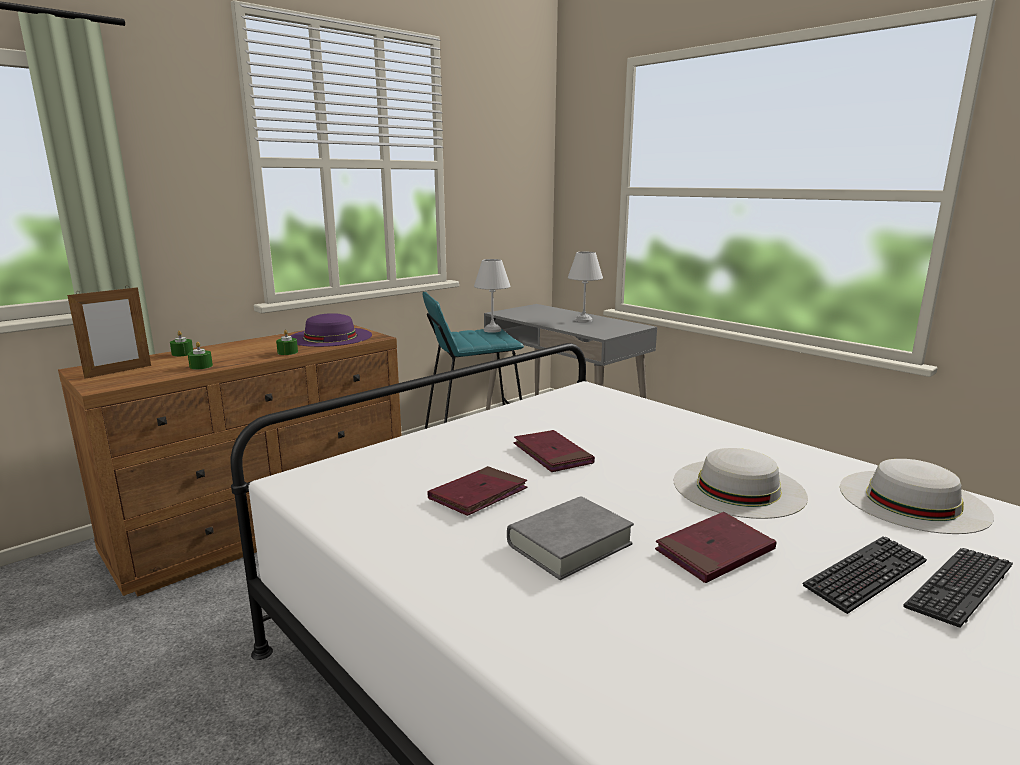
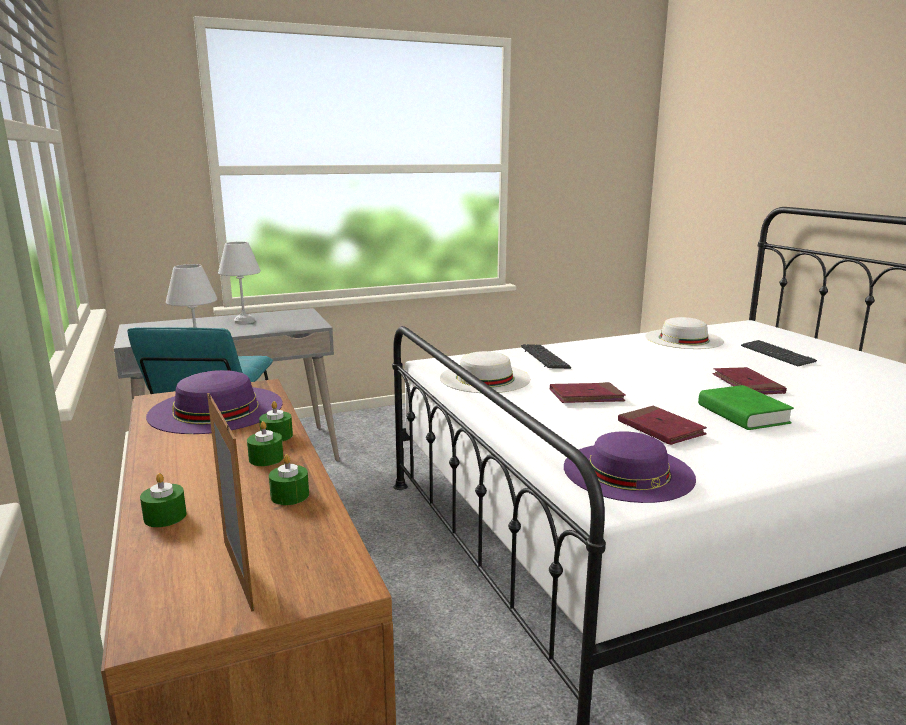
camera: 70 degrees left, 0 degrees up
(252, 356) = (266, 458): none -> green candle
(358, 484) = (628, 471): none -> purple hat
(569, 544) = (742, 414): grey book -> green book
(738, 488) = (661, 364): white hat -> white hat (485, 378)
(865, 575) = (769, 365): keyboard -> keyboard (544, 358)

